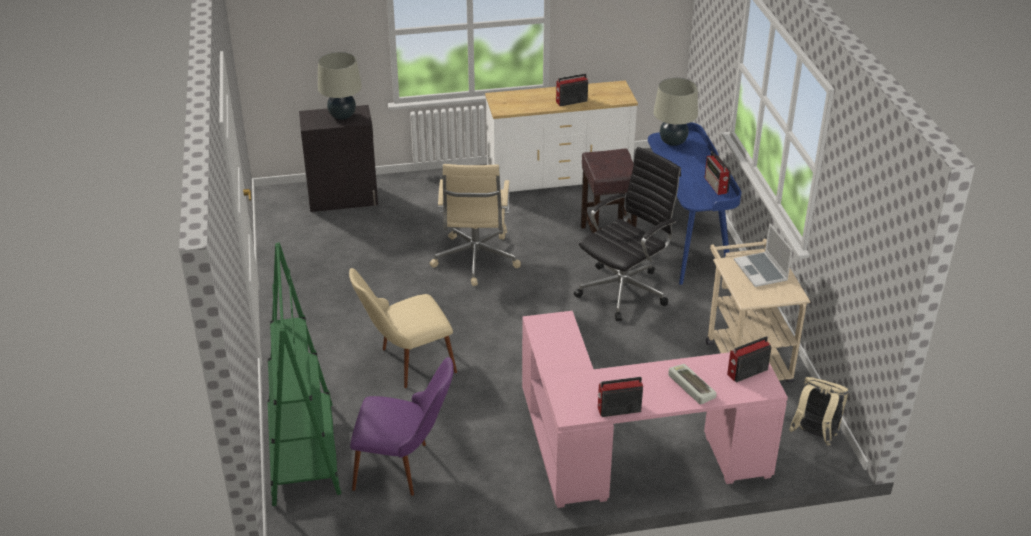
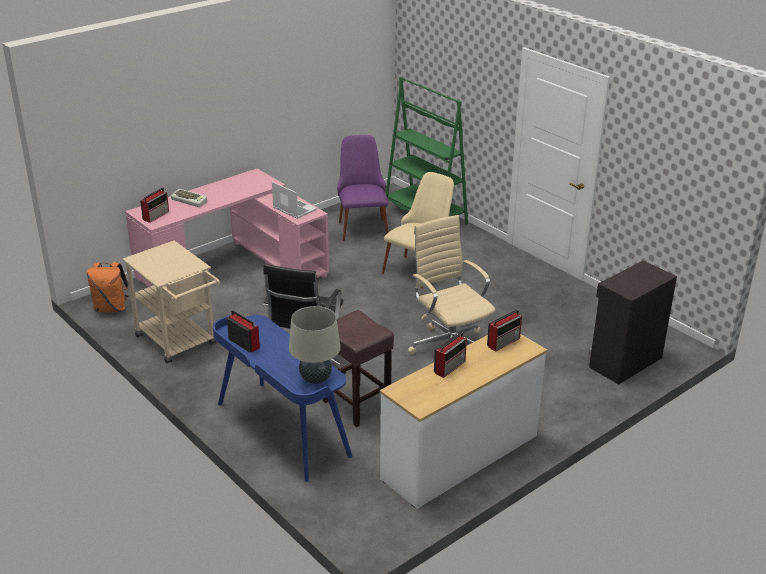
camera: 150 degrees right, 5 degrees down
(342, 116) = (633, 282): beige table lamp -> none
(405, 468) = (362, 225): purple chair -> purple chair turned 105 degrees clockwise
(618, 409) = (228, 181): radio -> radio (504, 342)
(761, 271) = (167, 267): laptop -> laptop (293, 209)
(814, 435) = (111, 308): beige backpack -> orange backpack

